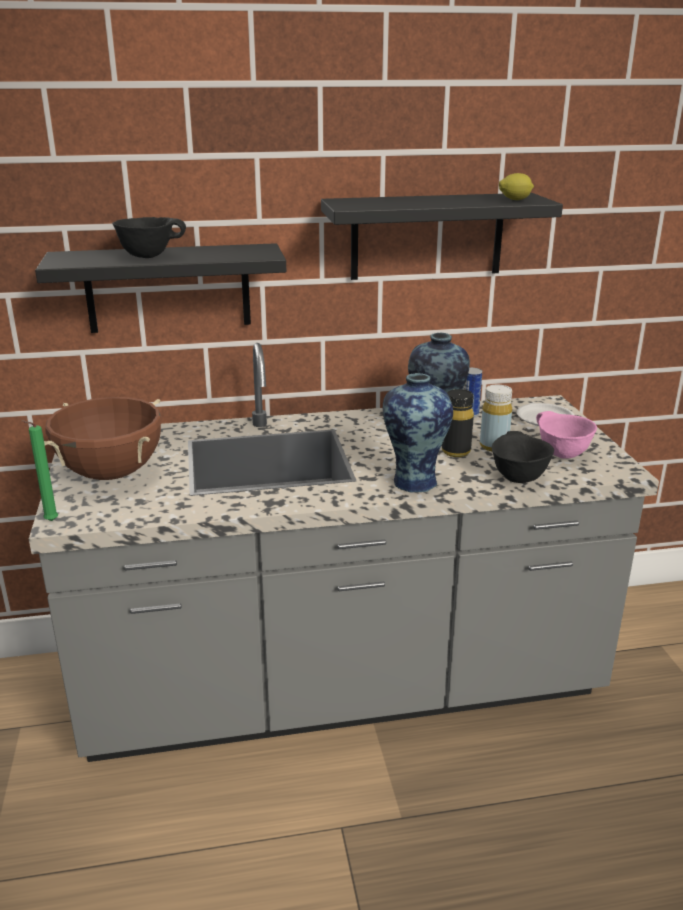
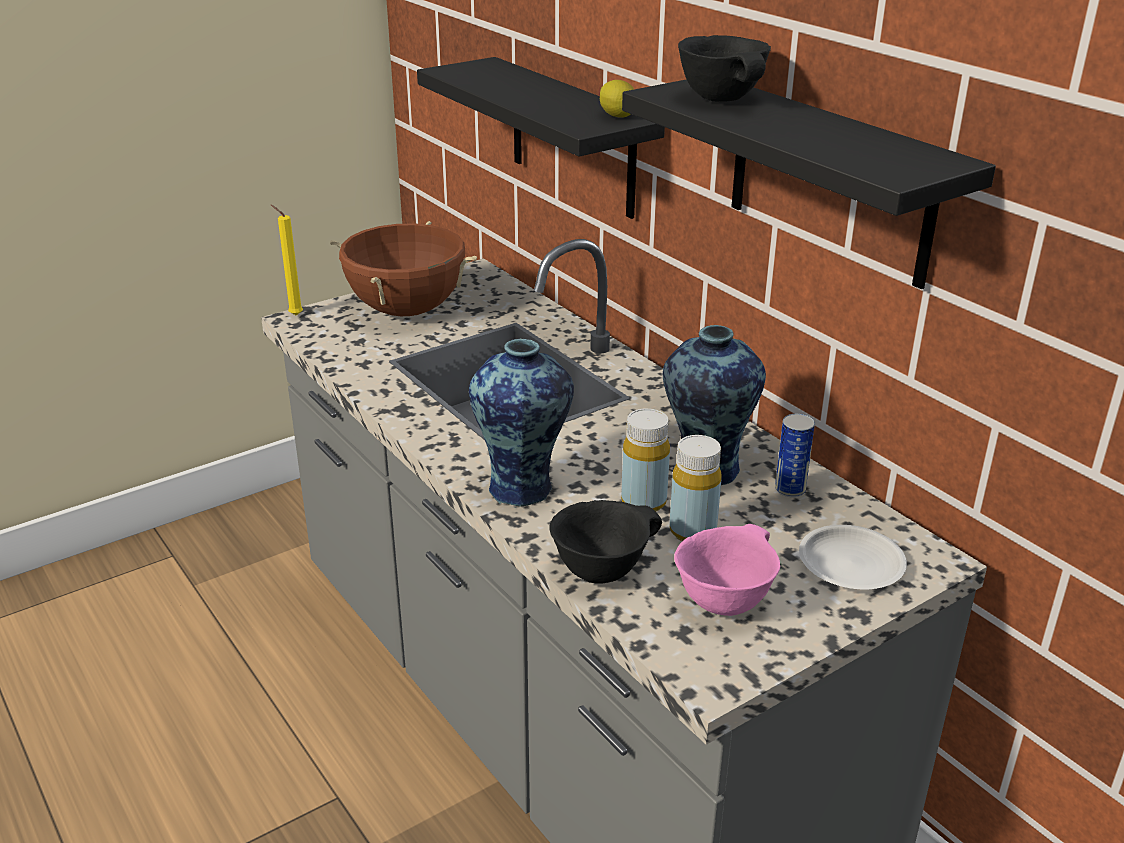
camera: 65 degrees right, 5 degrees up
(49, 522) = (294, 315): green candle -> yellow candle
(149, 256) = (517, 89): black bowl -> black bowl (723, 99)
(456, 451) = (643, 502): black bottle -> yellow bottle
(515, 200) = (876, 160): lemon -> lemon (617, 116)

